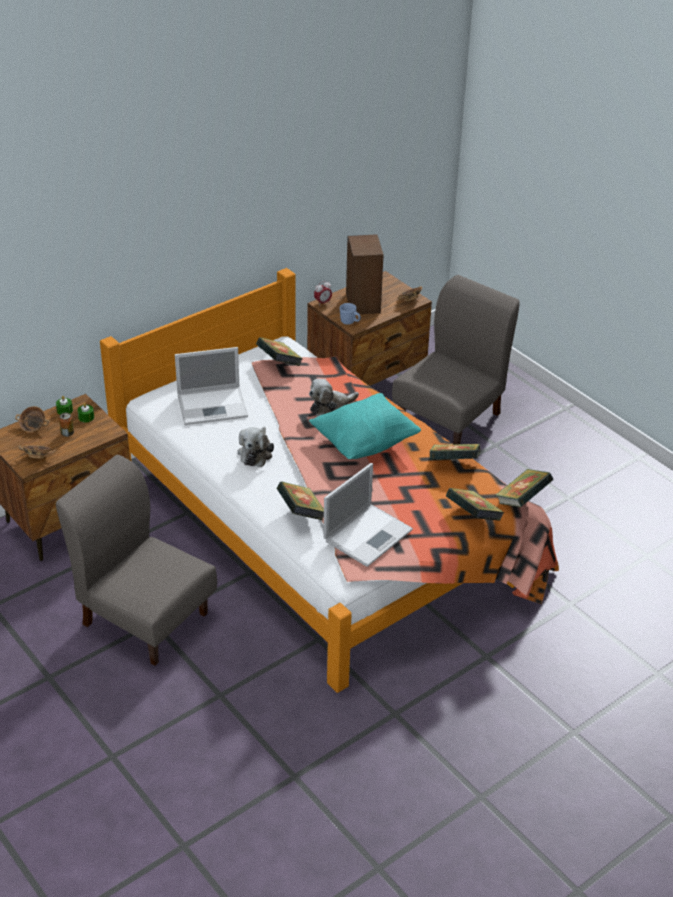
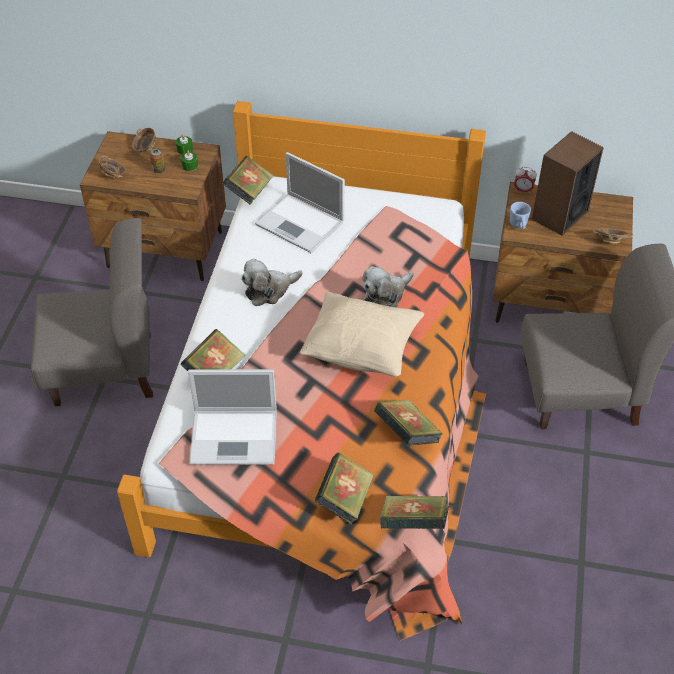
camera: 50 degrees right, 10 degrees up
(145, 618) = (105, 369): grey chair -> grey chair turned 90 degrees clockwise
(279, 363) = (405, 223): book -> book (249, 192)
(330, 408) = (385, 295): plush toy -> plush toy turned 60 degrees counterclockwise
(365, 443) = (362, 350): turquoise pillow -> beige pillow

